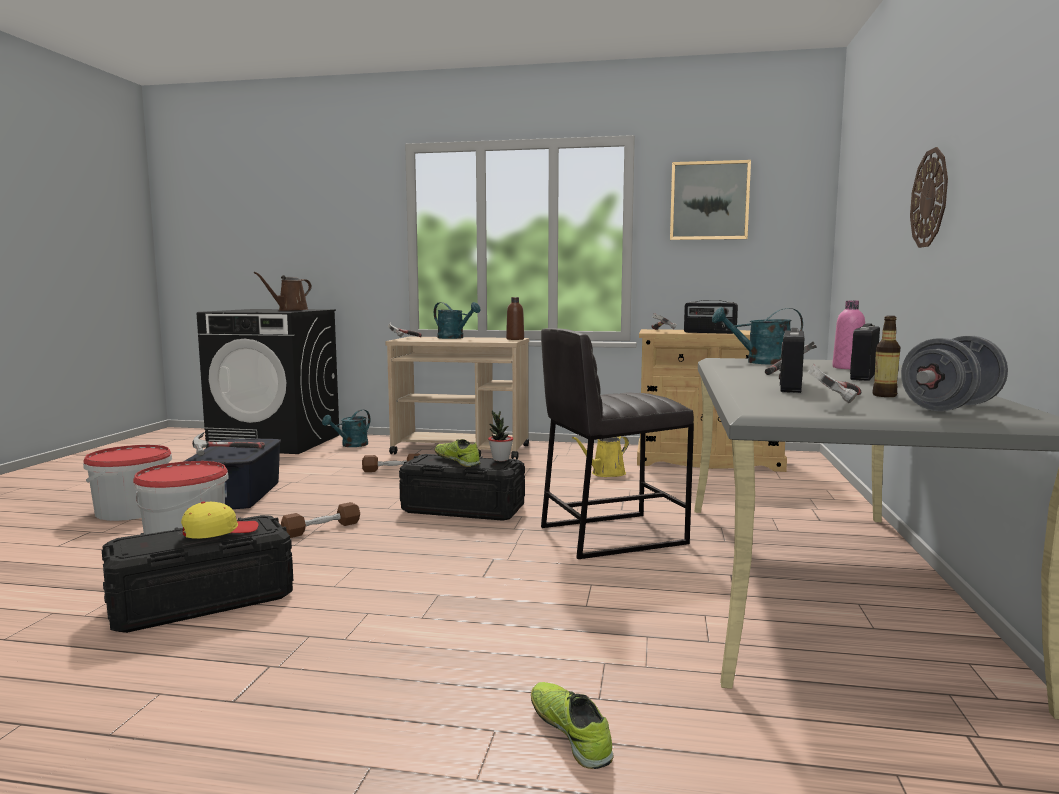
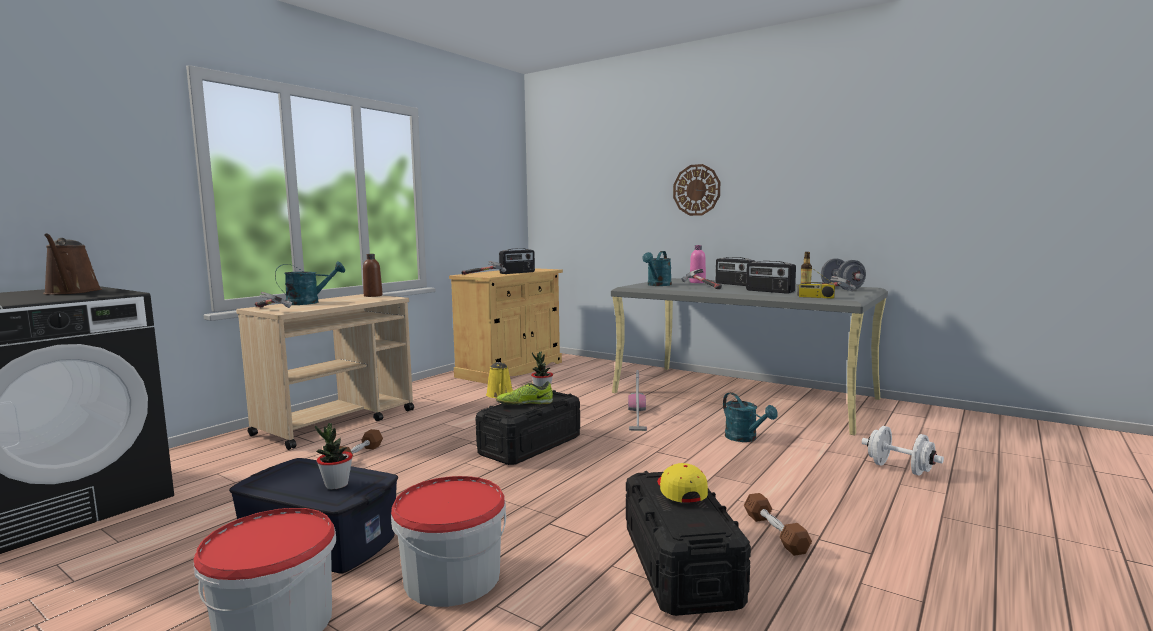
camera: 65 degrees left, 0 degrees up
(227, 453) = (336, 485): hammer -> potted plant
(321, 529) = (521, 502): brown dumbbell -> brown dumbbell (775, 533)
(351, 445) = (197, 464): turquoise watering can -> turquoise watering can (745, 438)
(570, 732) = (899, 469): shoe -> white dumbbell
(611, 534) = (637, 417): grey stool -> vacuum cleaner
(709, 201) = (466, 170): picture -> none
(750, 400) = (815, 297): none -> radio

